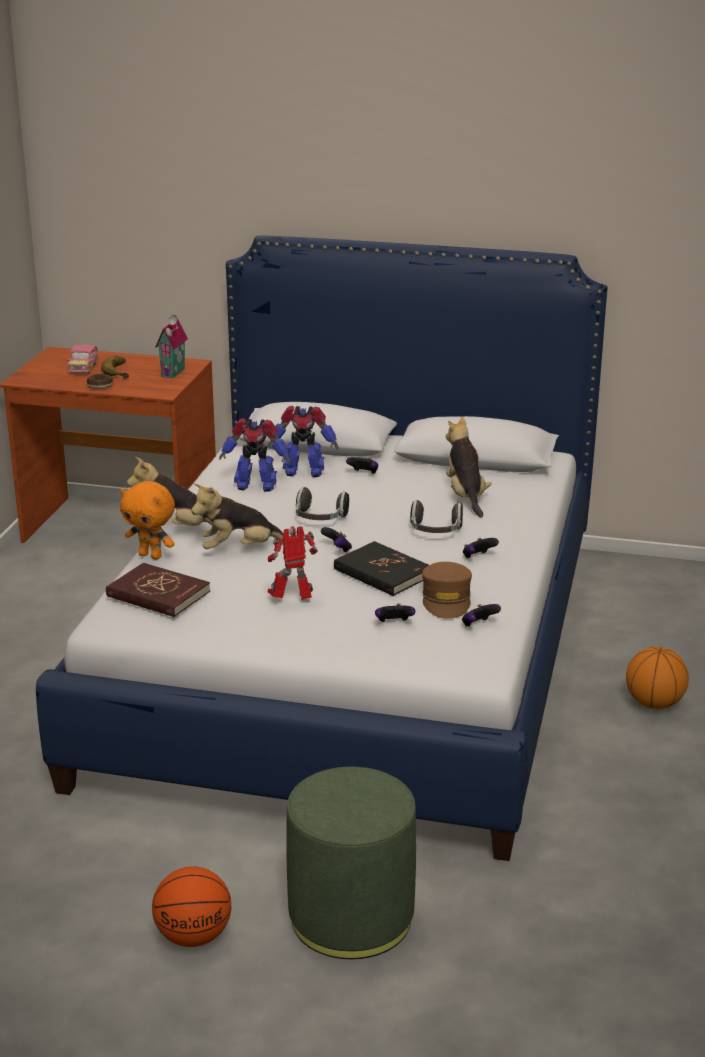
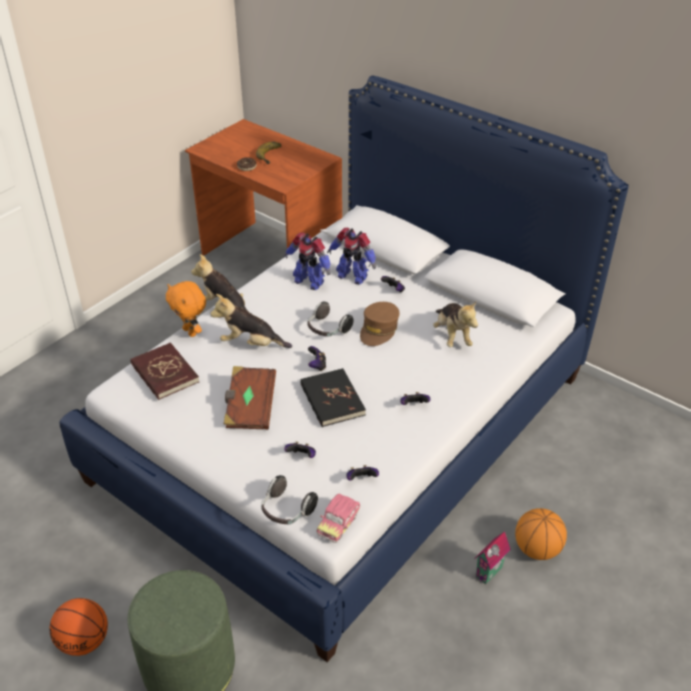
camera: 25 degrees right, 15 degrees up
(83, 368) = (250, 146): toy car -> toy car (339, 523)
(175, 373) = (306, 165): toy house -> toy house (490, 573)
(293, 600) = (250, 408): toy robot -> brown book
(435, 532) = (402, 368): headphones -> headphones (286, 511)
(446, 600) = (357, 444): brown cap -> brown cap (379, 330)
(465, 496) = (452, 336): plush toy -> plush toy turned 150 degrees clockwise

